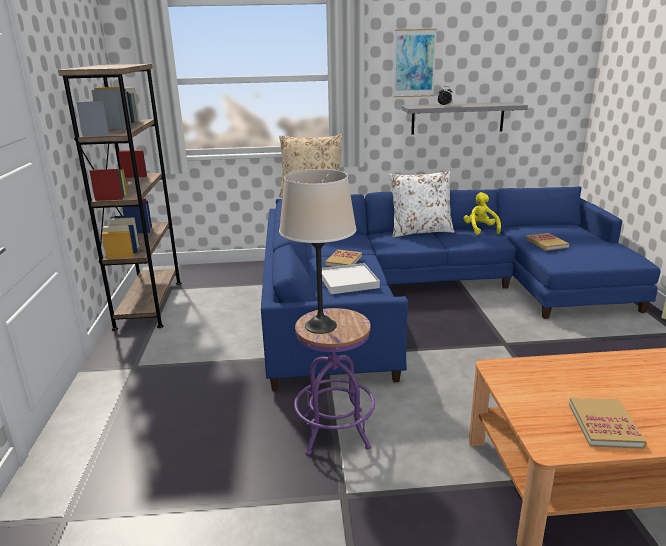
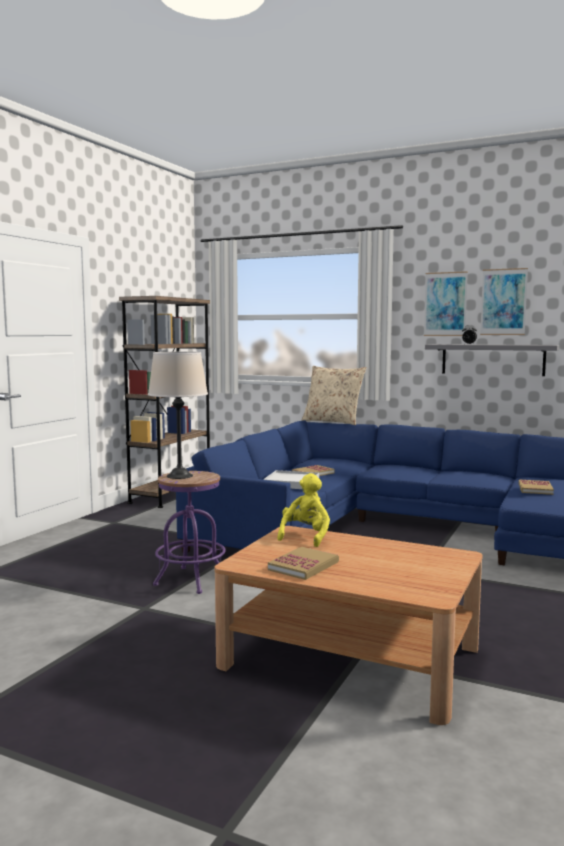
camera: 30 degrees right, 15 degrees down
(420, 231) = (424, 468): white pillow -> none
(469, 61) = (503, 302): none -> picture
(480, 230) = (488, 474): yellow plush toy -> yellow plush toy (305, 536)

